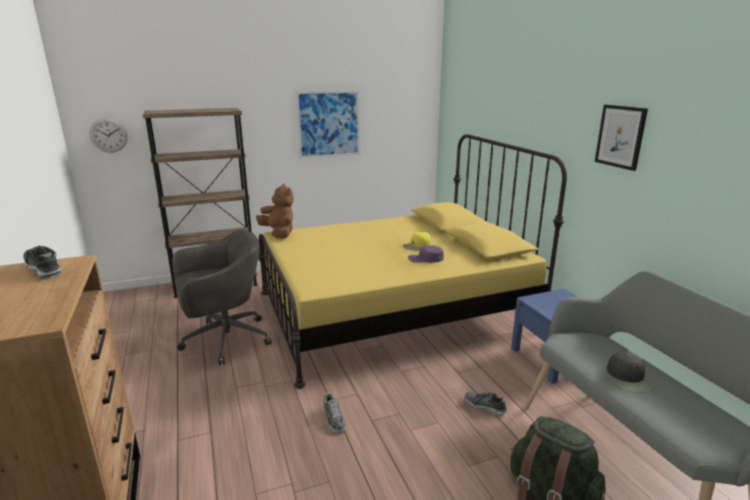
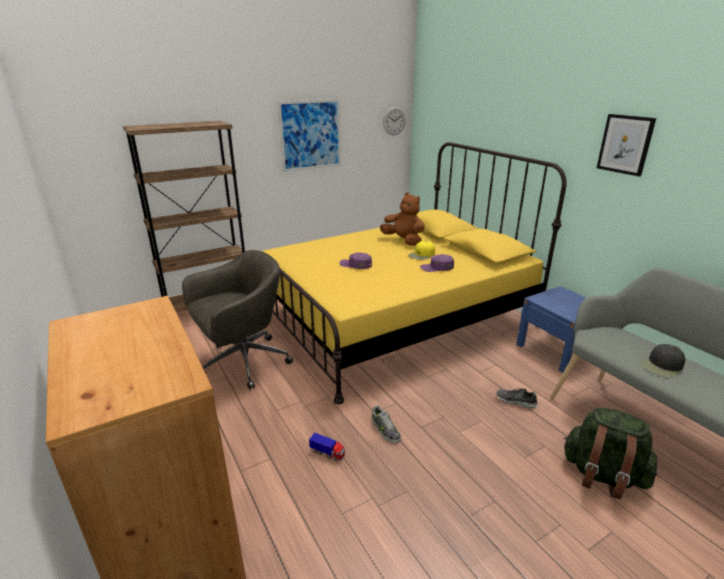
camera: 10 degrees left, 5 degrees up
(43, 270) = (126, 318): shoe -> none
(108, 135) = (83, 155): wall clock -> wall clock (394, 121)
(266, 434) = (327, 453): none -> toy truck
(279, 233) = (279, 251): brown plush toy -> brown plush toy (403, 241)
(344, 251) = (355, 265): none -> purple cap
(628, 378) = (662, 366): black cap -> black cap turned 60 degrees clockwise

